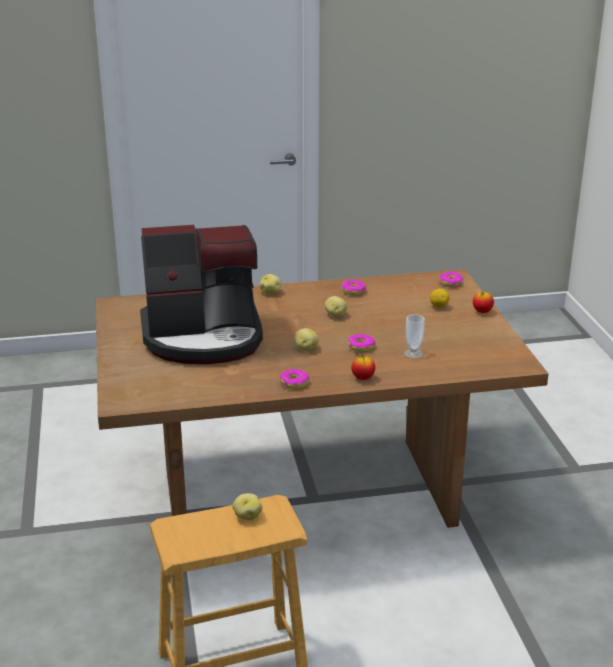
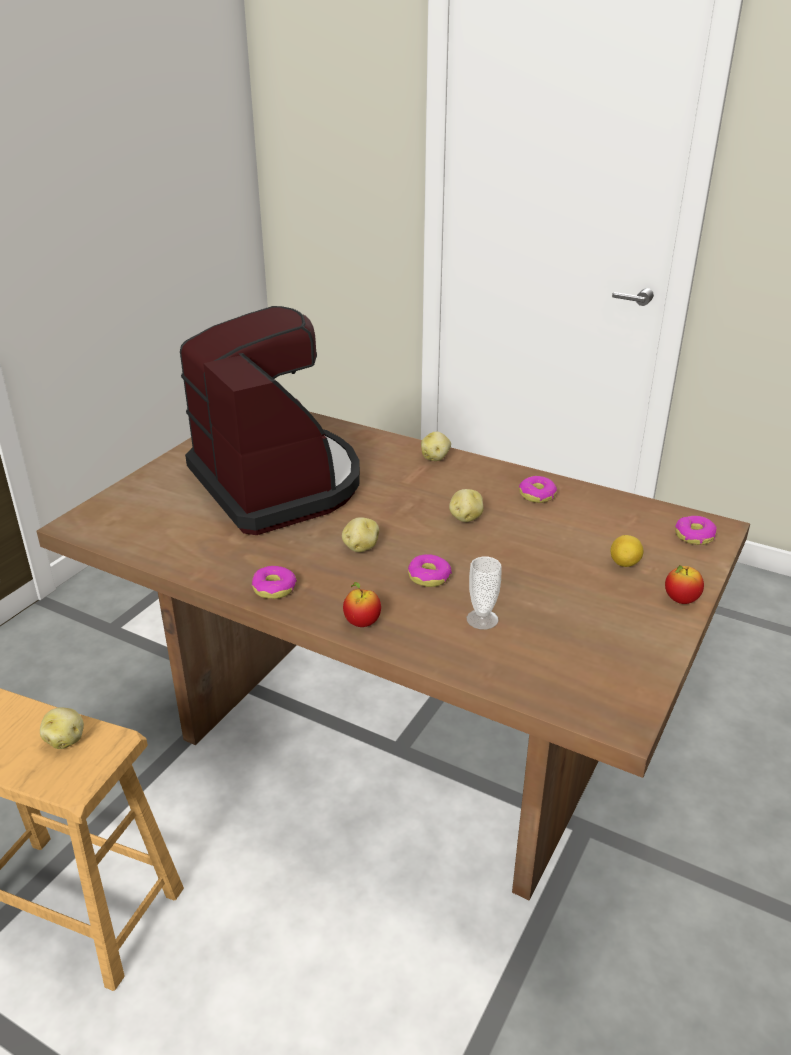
camera: 40 degrees right, 5 degrees up
(203, 337) = (278, 483): coffee machine -> coffee machine turned 150 degrees counterclockwise

